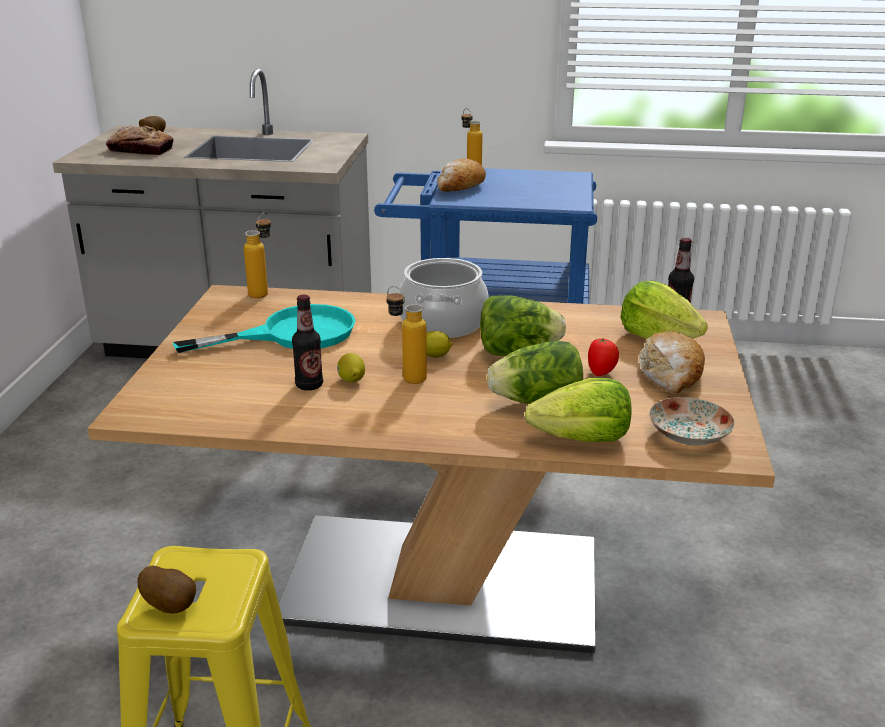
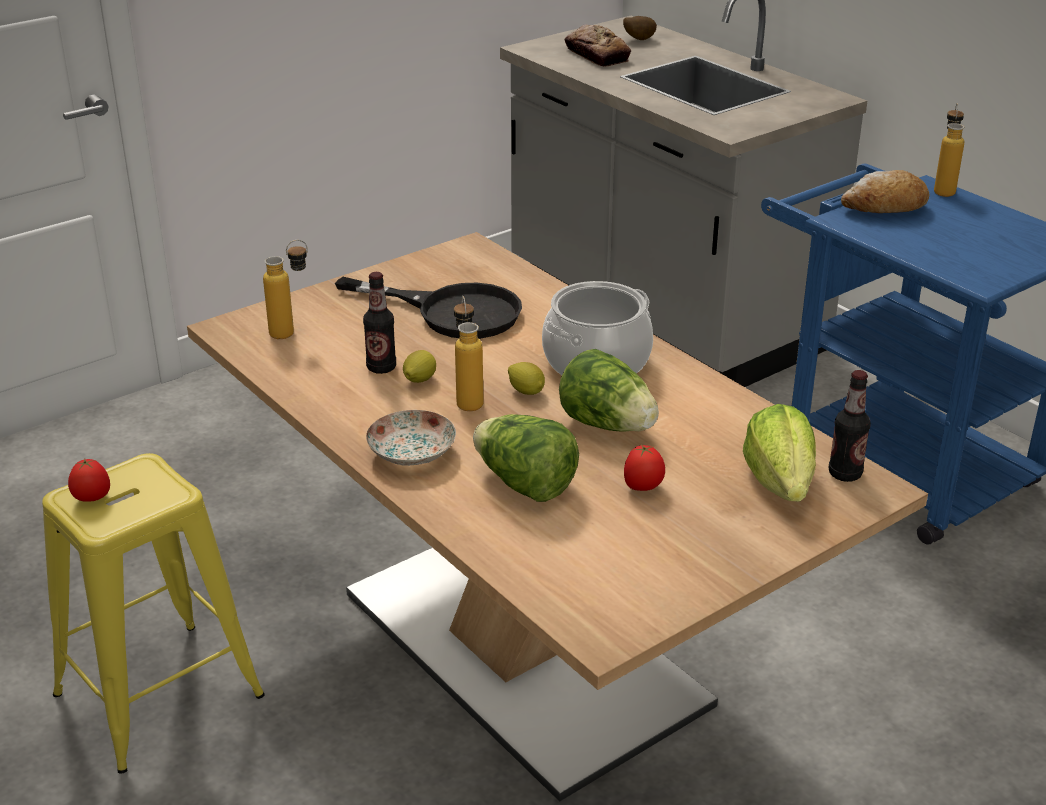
camera: 45 degrees right, 5 degrees up
(171, 606) = (92, 499): potato -> tomato
(263, 292) = (502, 257): bottle -> bottle (292, 332)
(292, 334) = (452, 312): turquoise frying pan -> black frying pan
(583, 439) = (498, 538): lettuce -> none
(671, 374) = (710, 527): bread -> none
(687, 435) = (597, 591): plate -> plate (411, 452)

